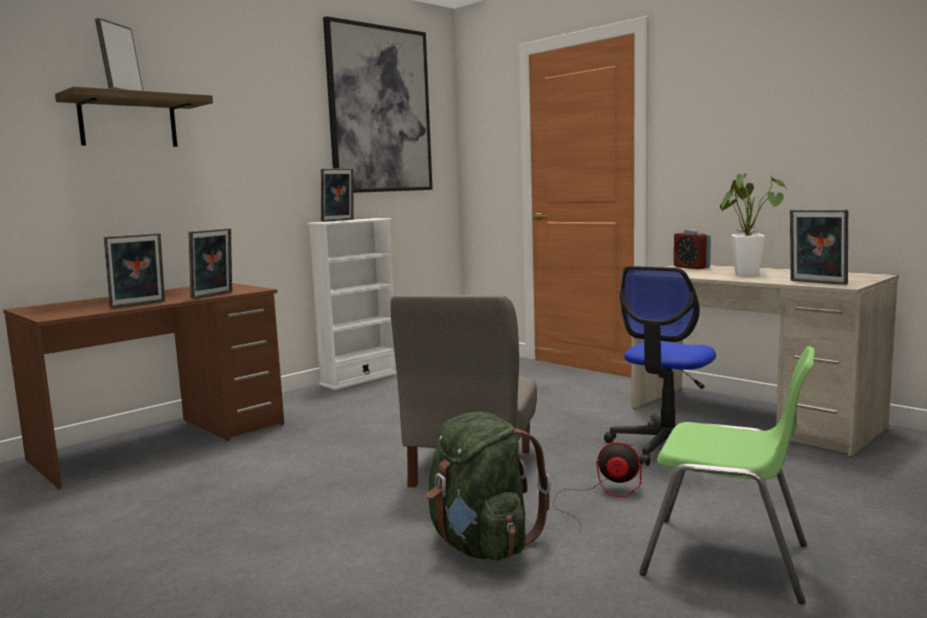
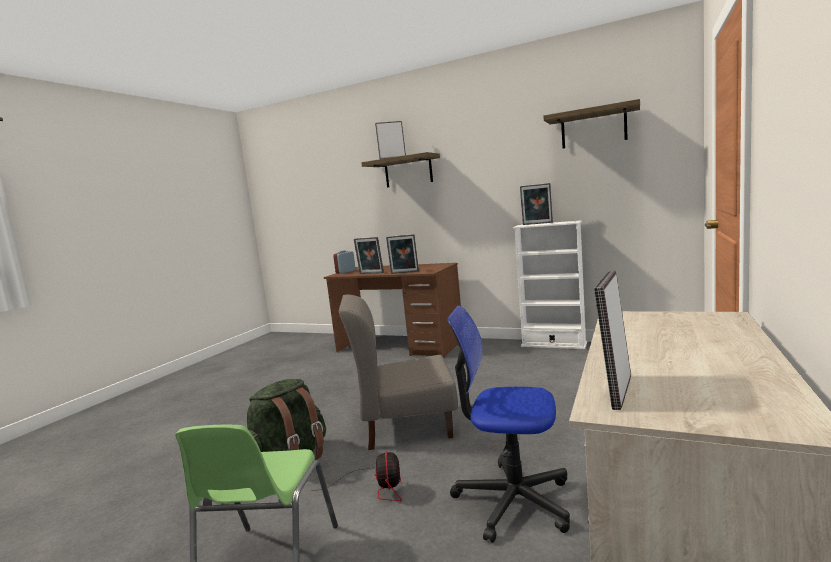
camera: 70 degrees right, 0 degrees up
(379, 110) = (593, 128): picture -> shelf
(691, 267) = (702, 320): alarm clock -> alarm clock (345, 271)
(746, 273) = (671, 348): potted plant -> none

